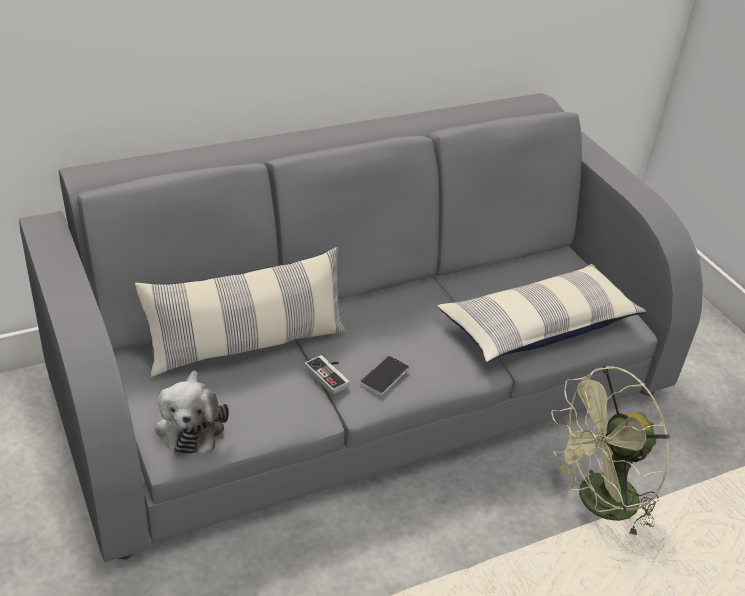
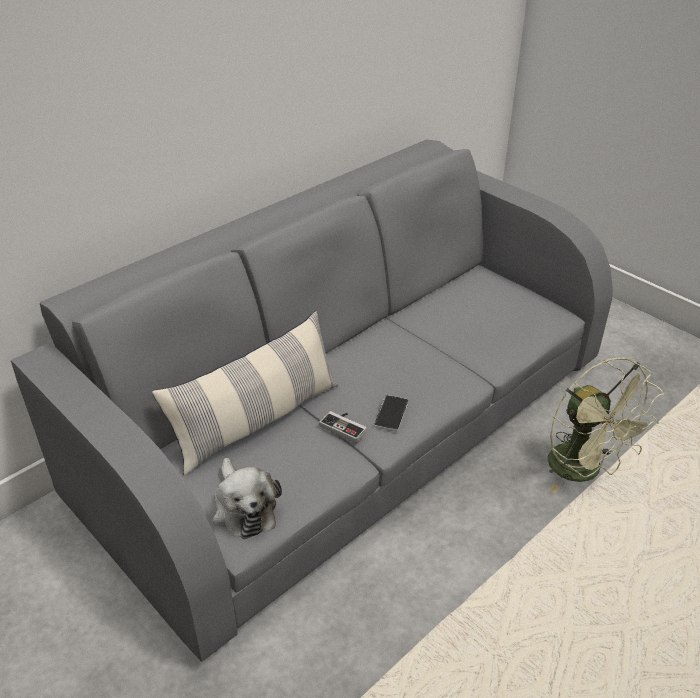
camera: 15 degrees left, 0 degrees up
(538, 326) = (491, 336): pillow -> none
(598, 504) = (584, 471): green fan -> green fan turned 75 degrees counterclockwise

